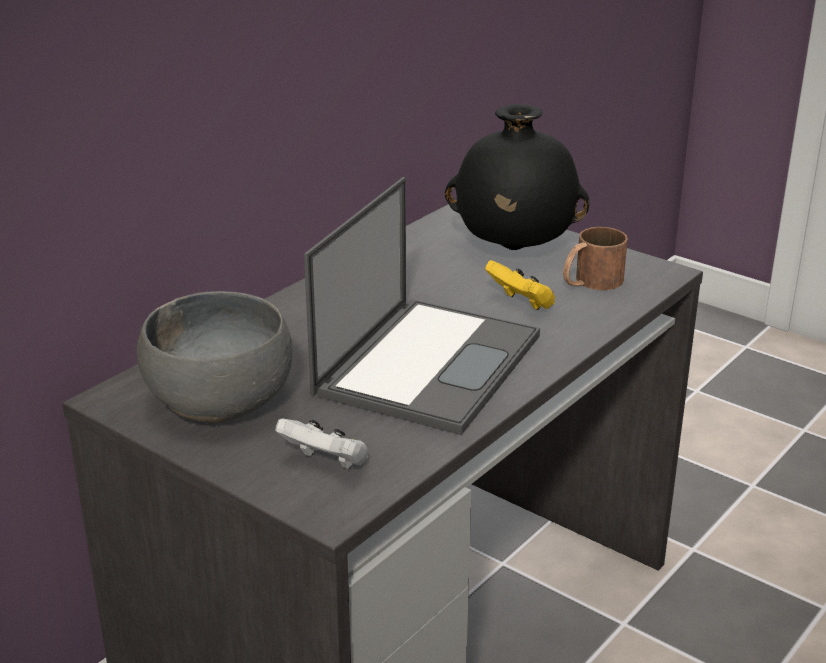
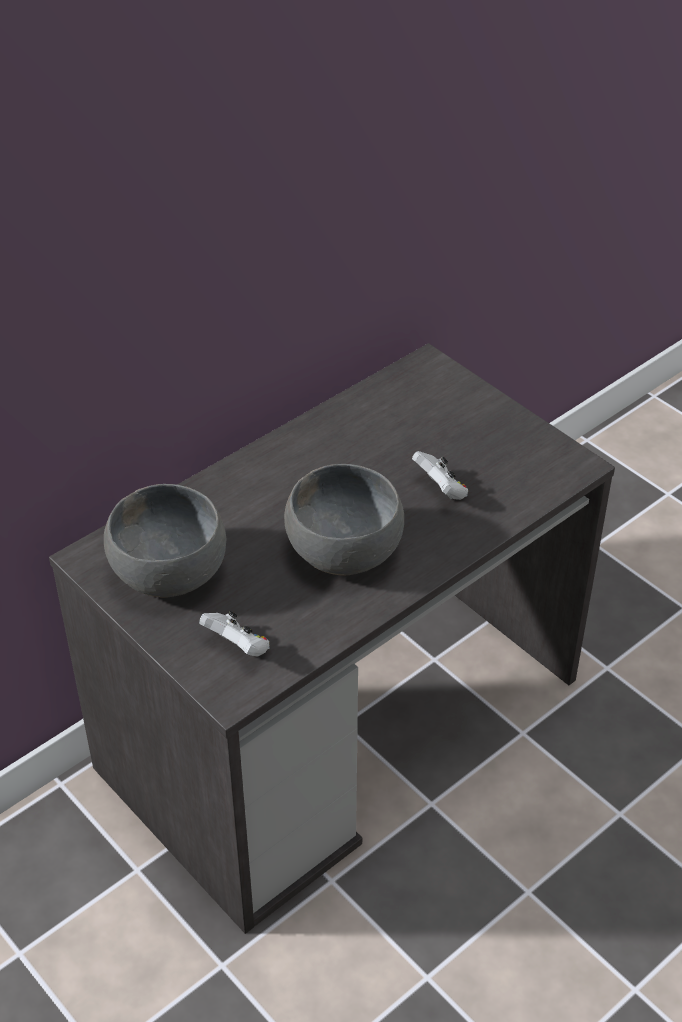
camera: 10 degrees right, 15 degrees up
(429, 363) = (344, 550): laptop -> grey bowl
(513, 249) = (454, 420): black vase -> none
(521, 304) = (441, 490): yellow game controller -> white game controller
(590, 282) = (509, 470): brown mug -> none

